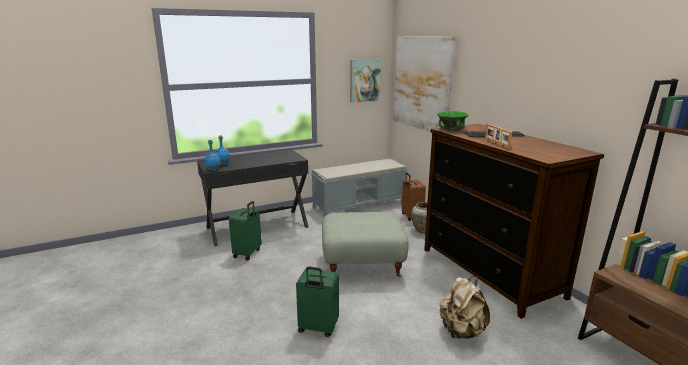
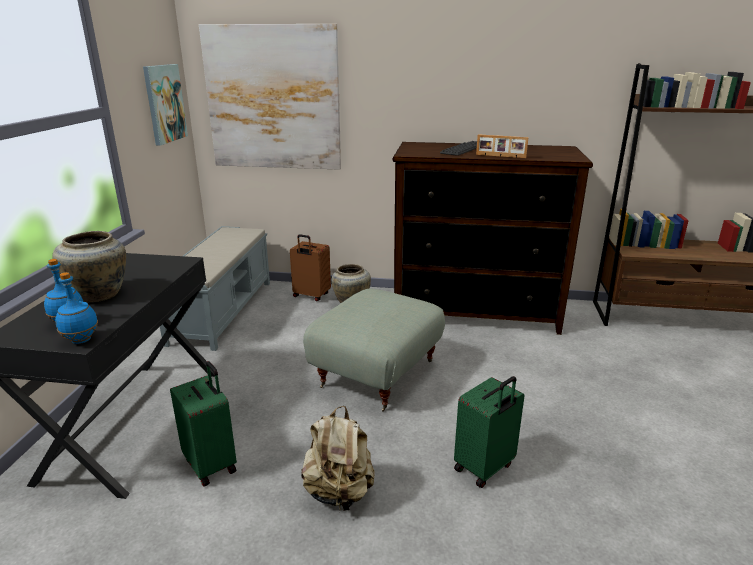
camera: 55 degrees left, 5 degrees up
(249, 159) = (100, 295): none -> beige vase
(451, 129) = (413, 152): green bowl -> none
(461, 331) = (559, 372): beige backpack -> beige backpack (339, 492)

